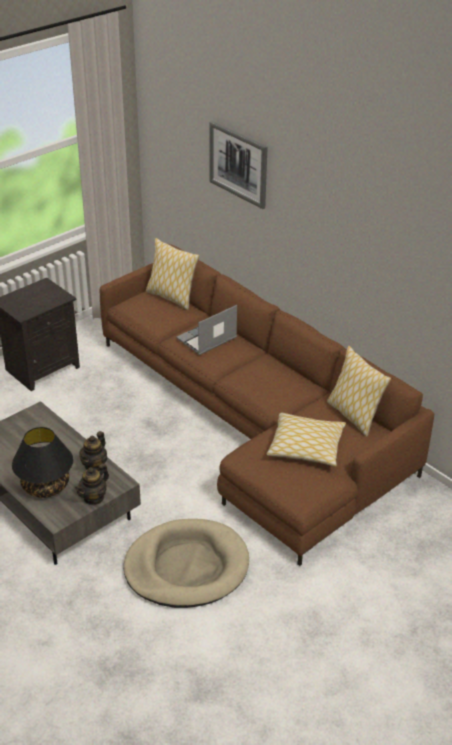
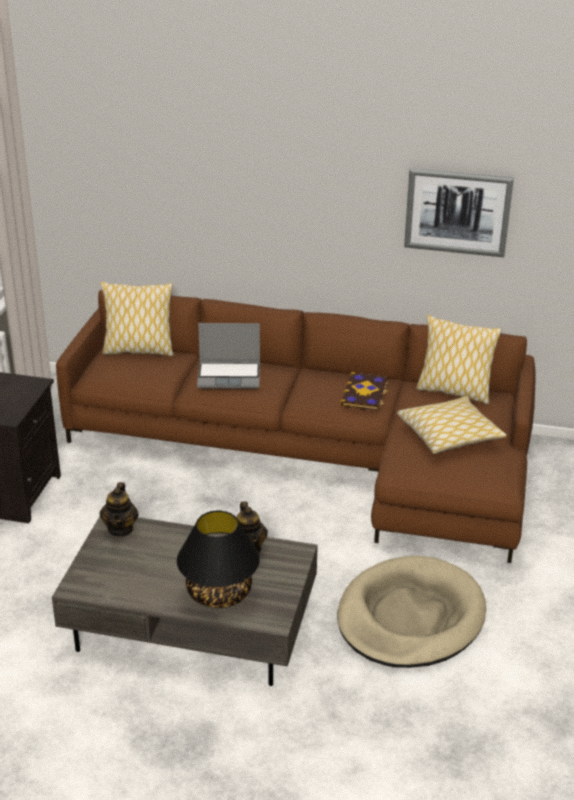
camera: 35 degrees left, 5 degrees down
(94, 498) = (287, 580): teapot -> teapot (120, 529)
(206, 339) = (230, 376): laptop -> laptop turned 105 degrees counterclockwise
(238, 164) = (209, 153): picture -> picture (457, 212)
(283, 390) = (365, 393): none -> book

